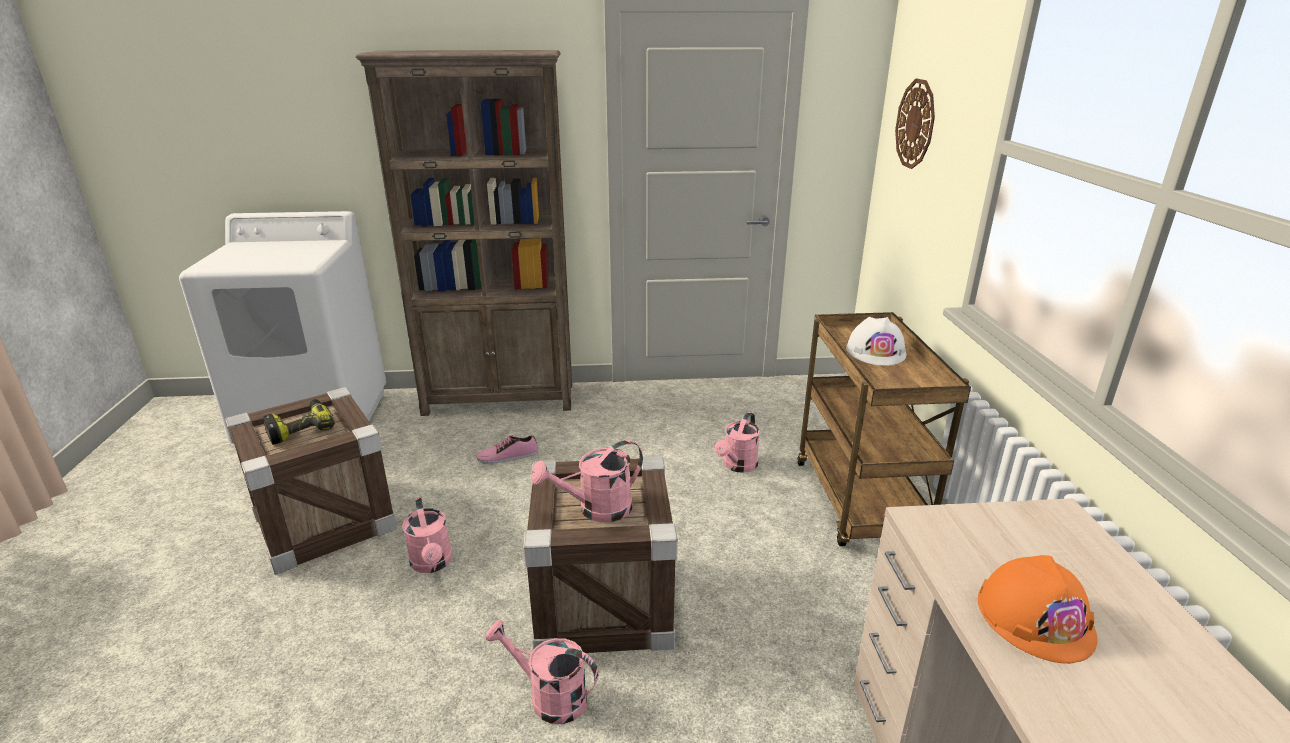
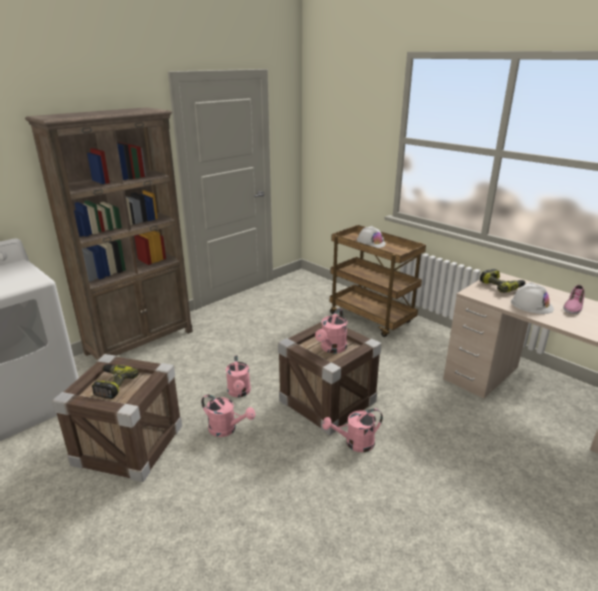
camera: 40 degrees left, 0 degrees up
(507, 456) = (190, 366): shoe -> shoe (572, 305)
(737, 466) = (308, 324): pink watering can -> pink watering can (239, 393)
(915, 124) = (334, 133): wall clock -> none
(1027, 539) = (501, 286): none -> power drill
(1035, 617) = (531, 305): orange hard hat -> white hard hat

